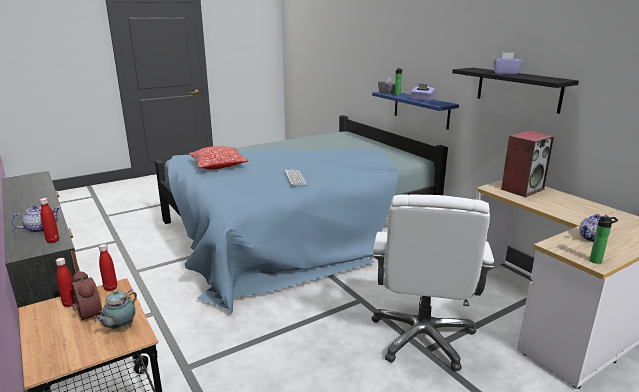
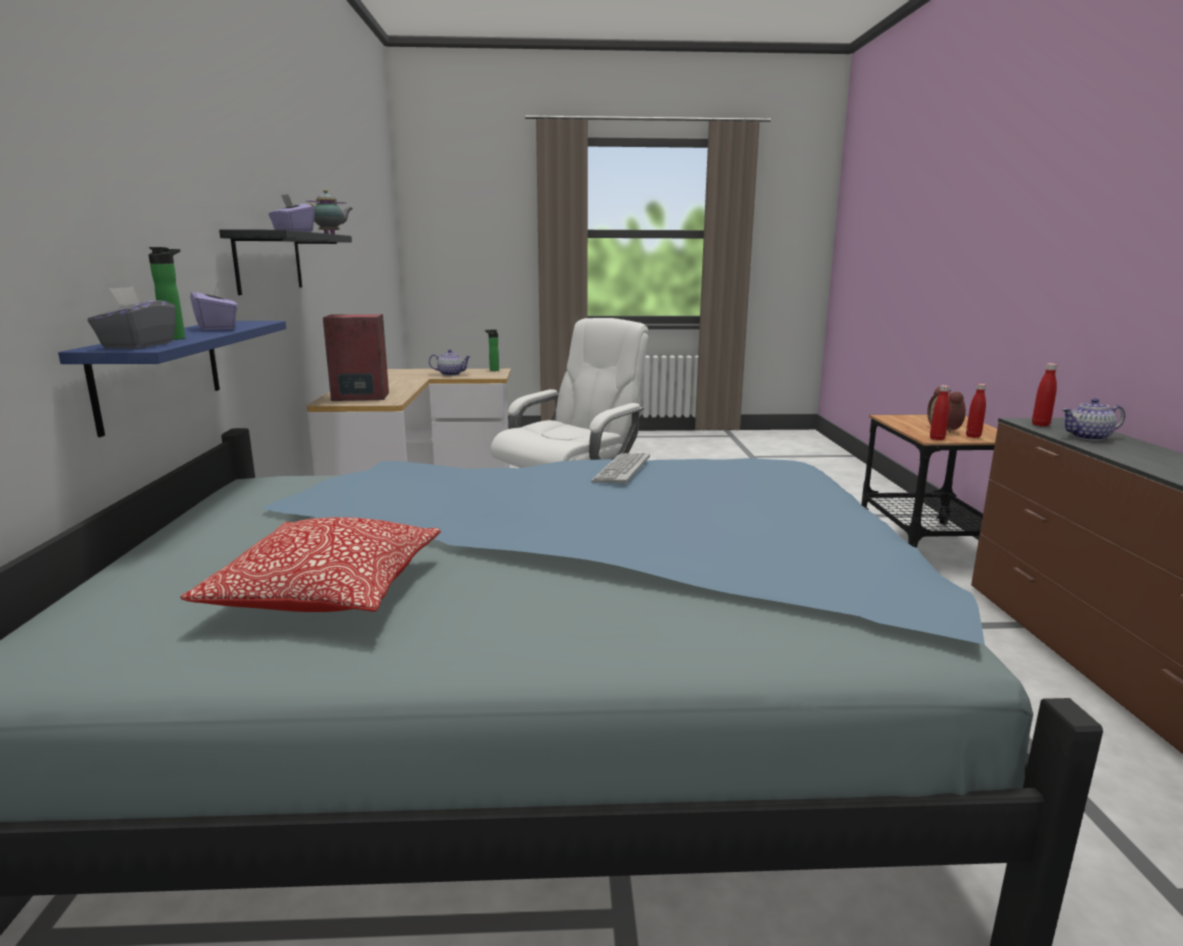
camera: 150 degrees left, 5 degrees down
(120, 328) = (905, 421): teapot -> teapot (331, 234)
(218, 165) = (786, 538): pillow -> pillow (327, 592)

